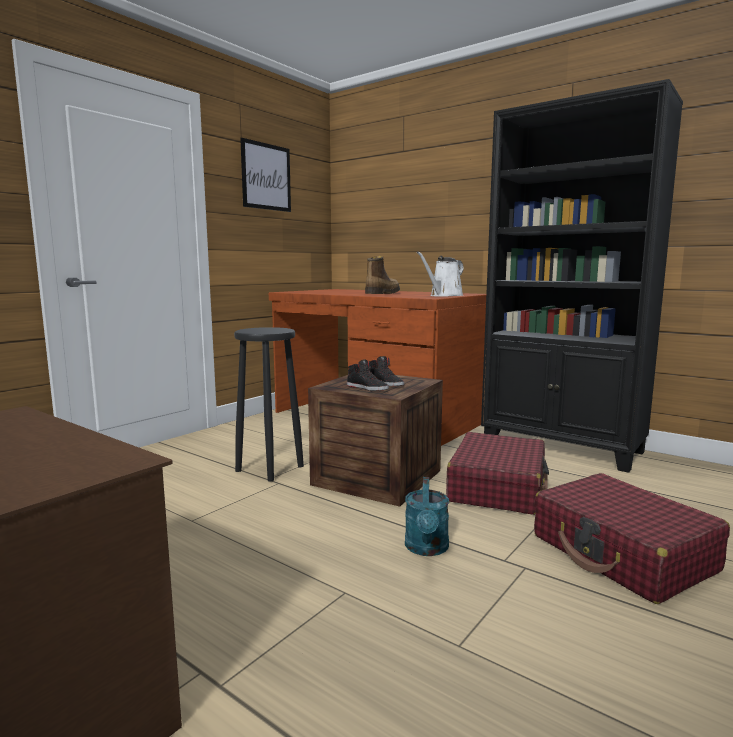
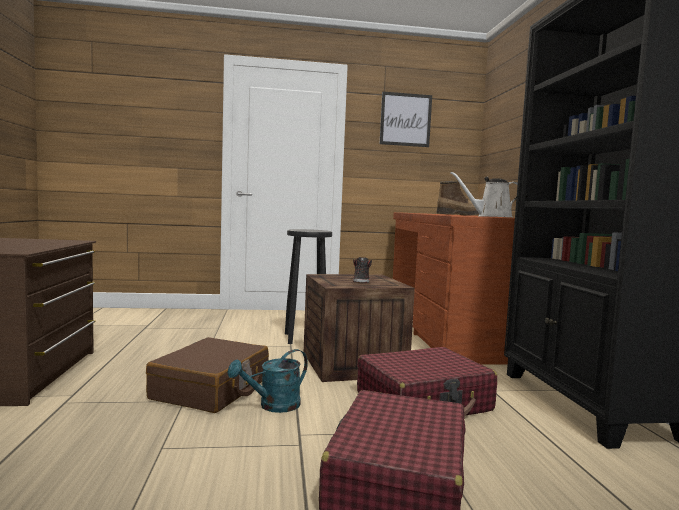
camera: 45 degrees right, 5 degrees down
(334, 564) = (212, 389): none -> brown suitcase
(367, 388) = (338, 280): black shoe -> none

